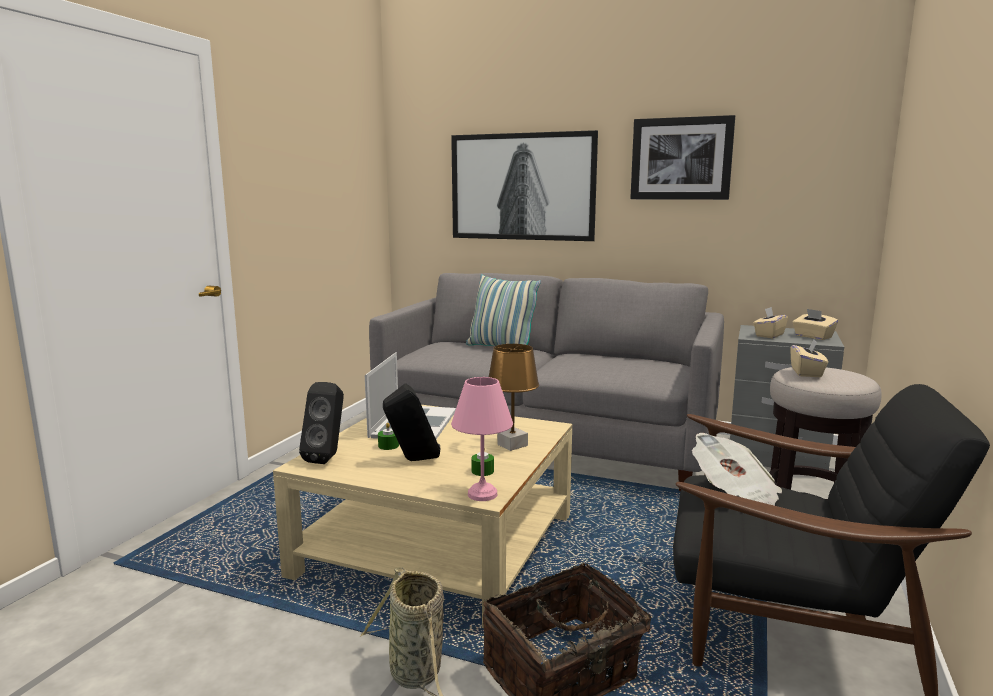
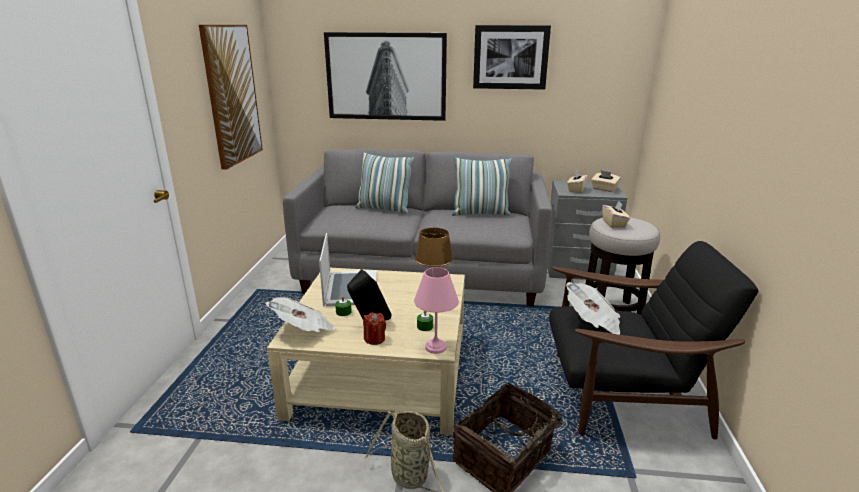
camera: 15 degrees left, 10 degrees up
(328, 458) = (304, 330): black speaker -> newspaper
(331, 199) = (232, 95): none -> picture
(408, 476) = (374, 339): none -> red candle
(626, 359) = (480, 213): none -> pillow

